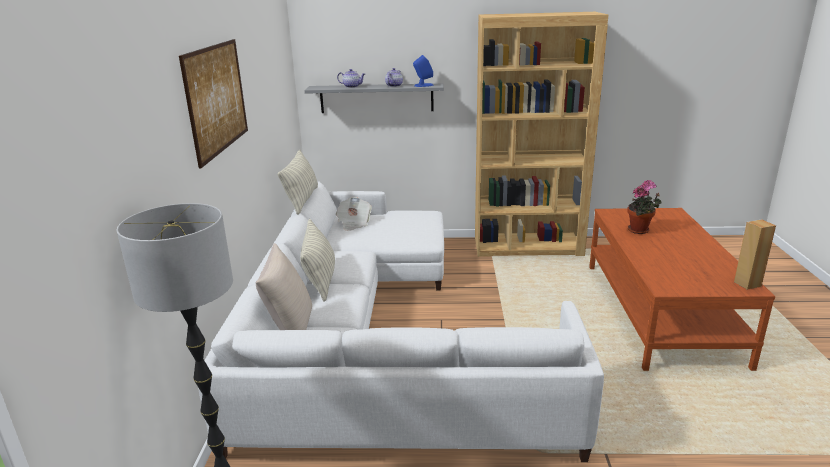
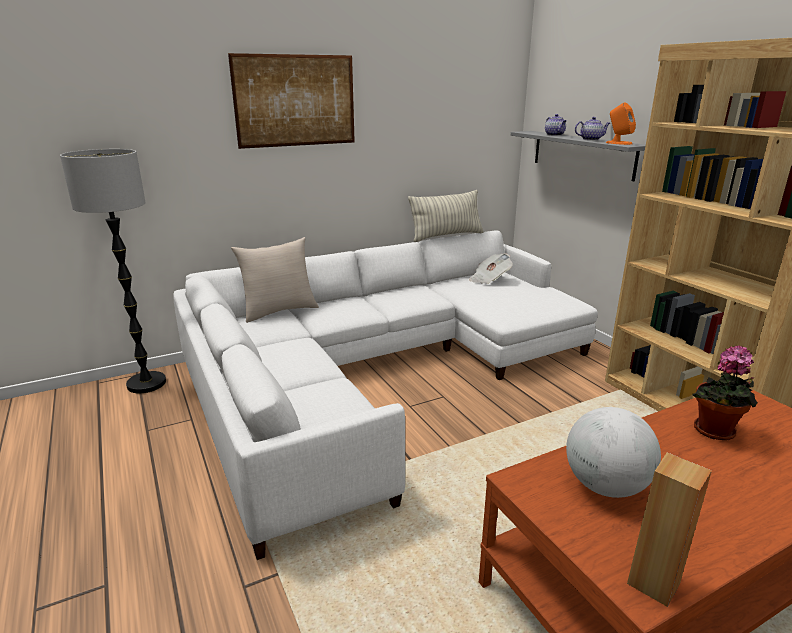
camera: 60 degrees right, 0 degrees up
(320, 279) = (369, 297): pillow -> none
(423, 85) = (618, 143): blue speaker -> orange speaker
(675, 270) = (605, 486): none -> globe

